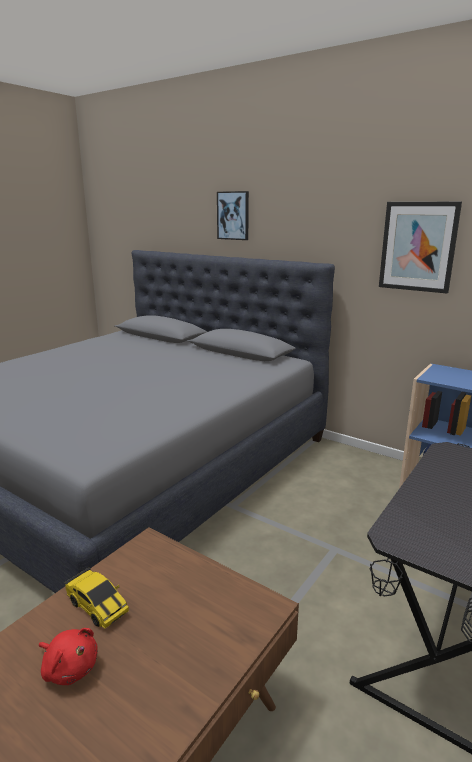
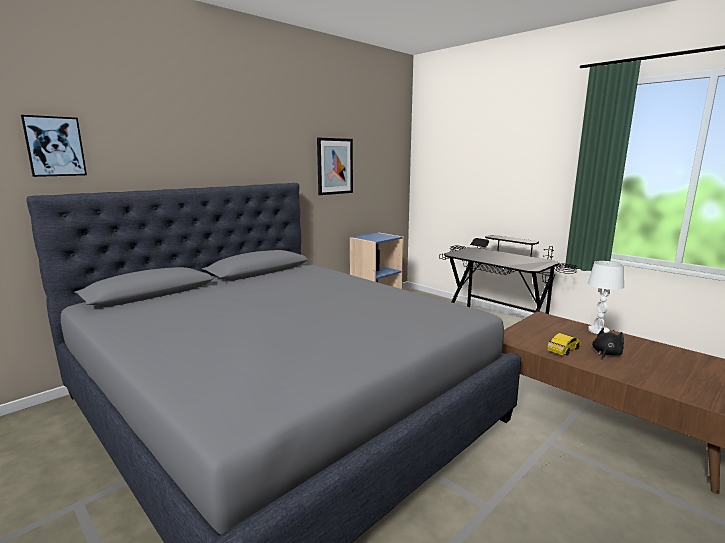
camera: 80 degrees left, 5 degrees down
(69, 667) = (606, 354): red plush toy -> black plush toy
(192, 693) = (598, 331): none -> white table lamp
(233, 215) = (190, 146): picture -> picture (55, 146)

